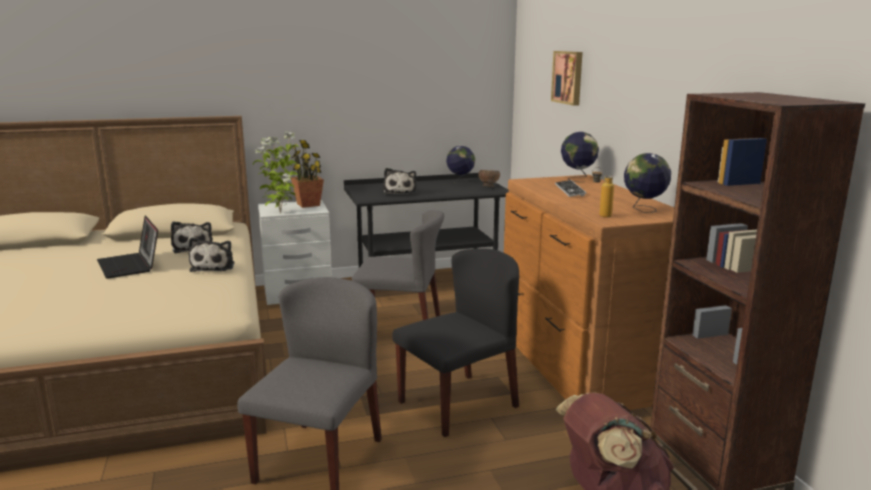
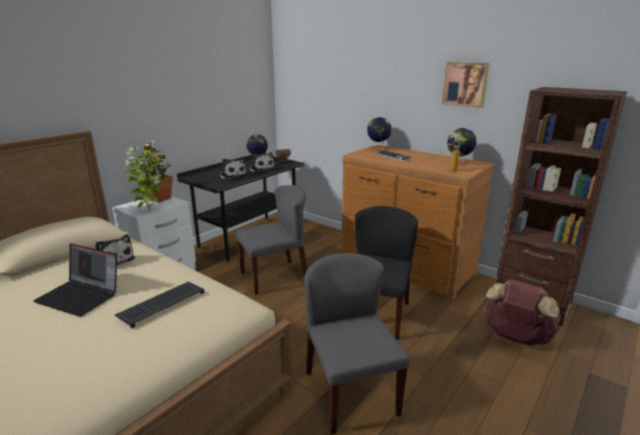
camera: 35 degrees left, 5 degrees up
(170, 287) = (162, 303): none -> keyboard
(214, 266) = (165, 272): plush toy -> plush toy (261, 169)
(568, 77) = (343, 80): picture -> picture (465, 84)

